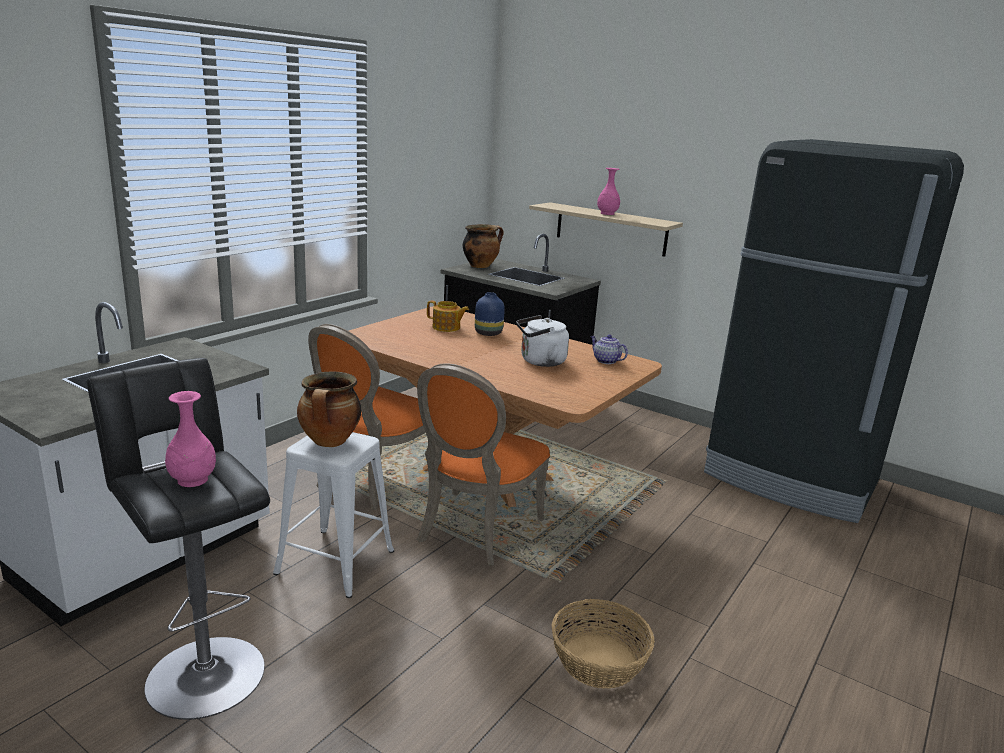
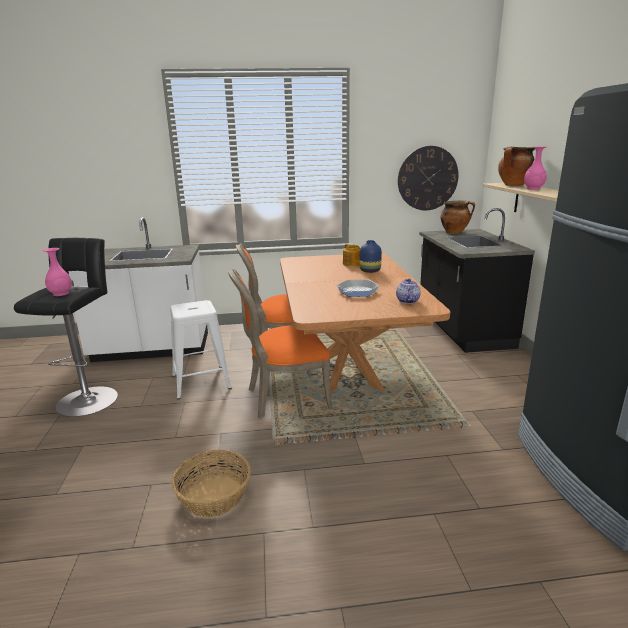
camera: 50 degrees right, 0 degrees up
(330, 442) = (192, 307): cooking pot -> cooking pot (513, 185)
(443, 197) = (427, 178): none -> wall clock
(540, 362) = (357, 291): white kettle -> frying pan

